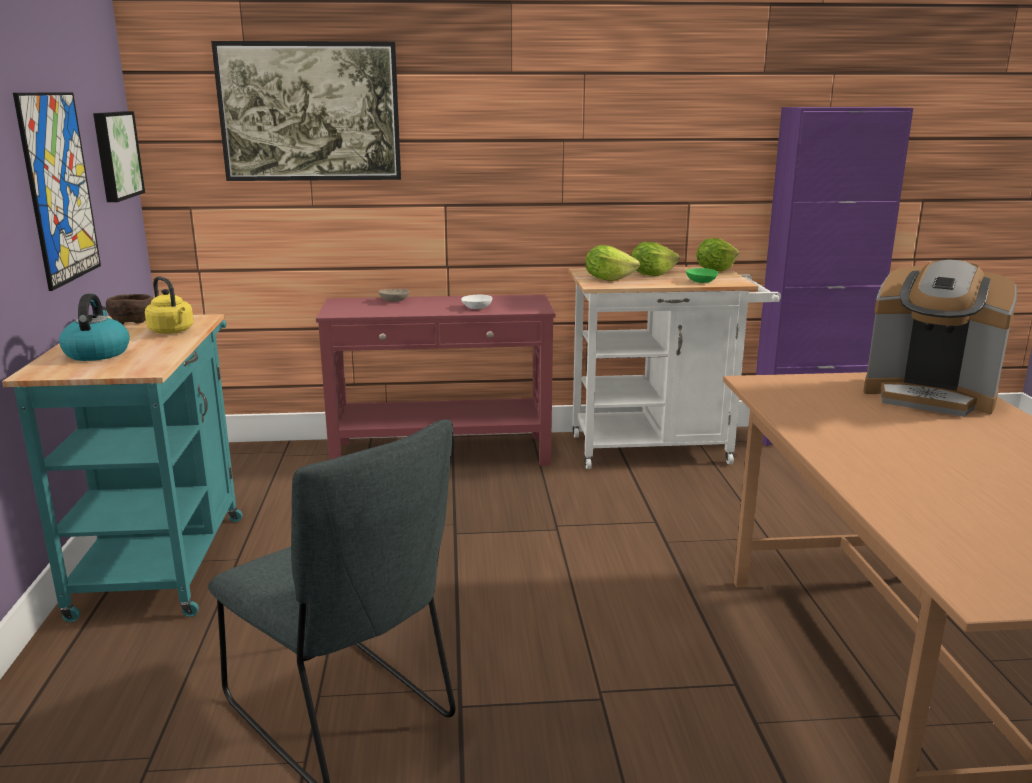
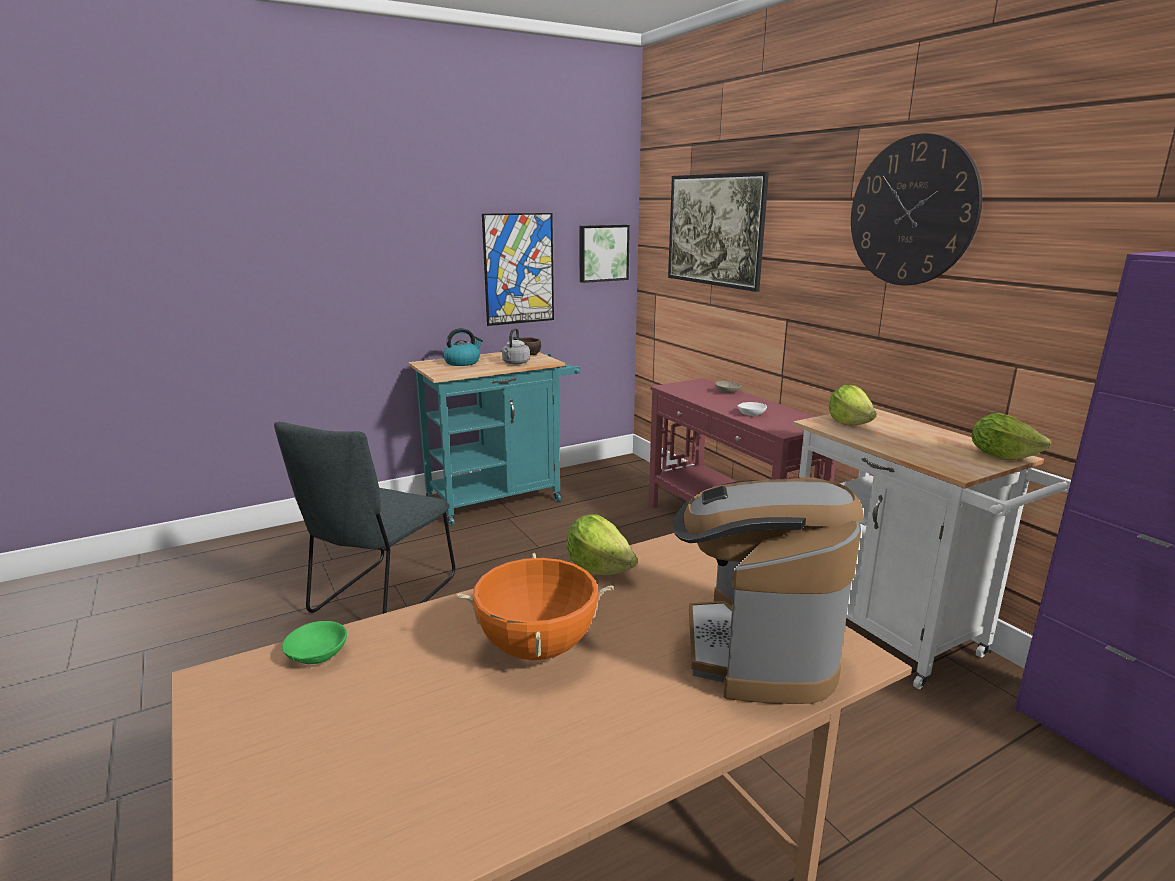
camera: 65 degrees right, 0 degrees up
(172, 331) = (515, 363): yellow kettle -> grey kettle
(584, 84) = (912, 211): none -> wall clock
(651, 275) = (908, 434): lettuce -> lettuce (599, 568)
(700, 281) = (923, 456): green bowl -> green bowl (319, 653)
(924, 454) = (537, 648): none -> orange cooking pot

